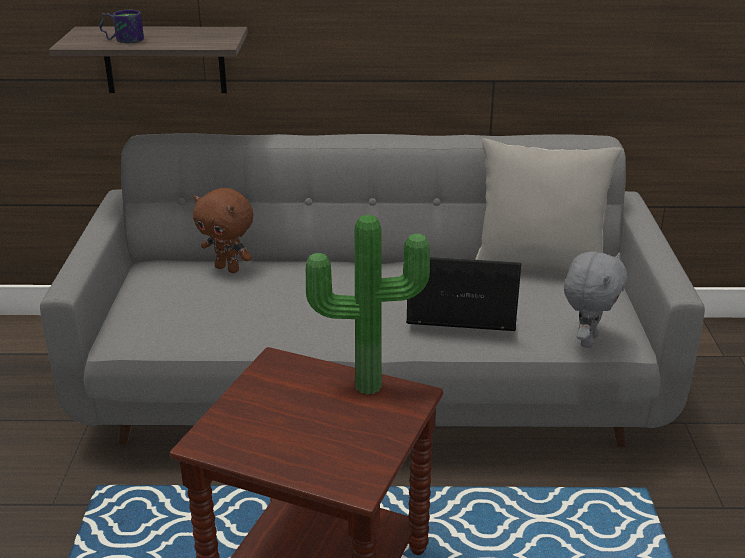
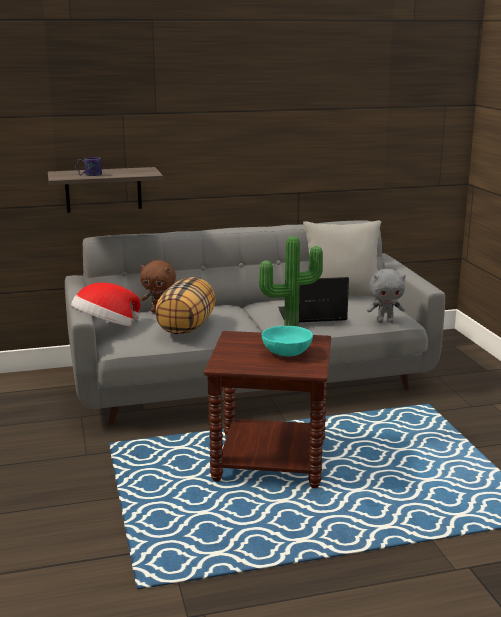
camera: 15 degrees left, 10 degrees down
(126, 294) = (106, 327): none -> hat
(246, 311) = (187, 327): none -> pillow
(338, 428) = (287, 354): none -> turquoise bowl
(586, 340) = (385, 321): grey plush toy -> grey plush toy turned 75 degrees clockwise

